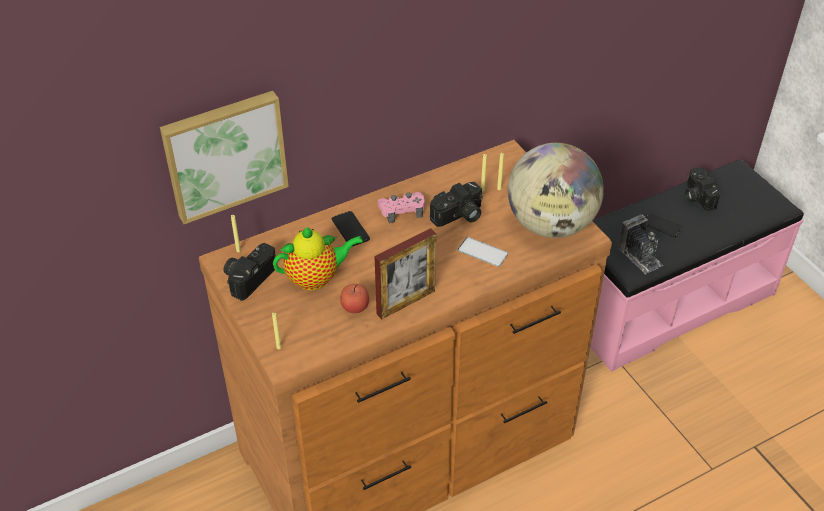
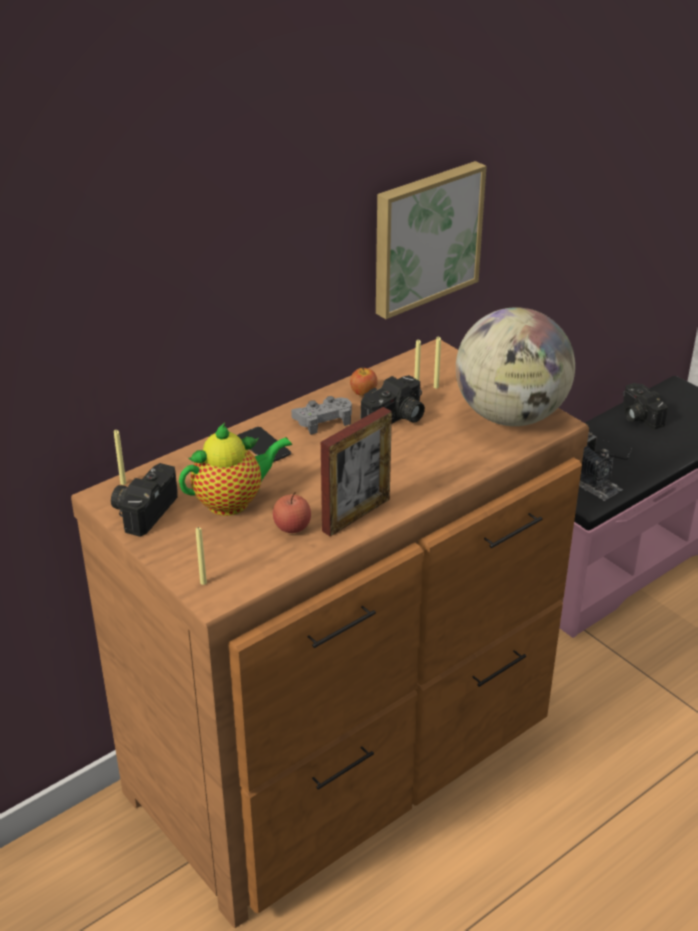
camera: 10 degrees left, 10 degrees down
(224, 154) = (101, 348): picture -> picture (425, 237)
(402, 210) = (323, 420): pink game controller -> grey game controller
(440, 187) = (363, 392): none -> apple
(482, 252) = (436, 452): phone -> none

